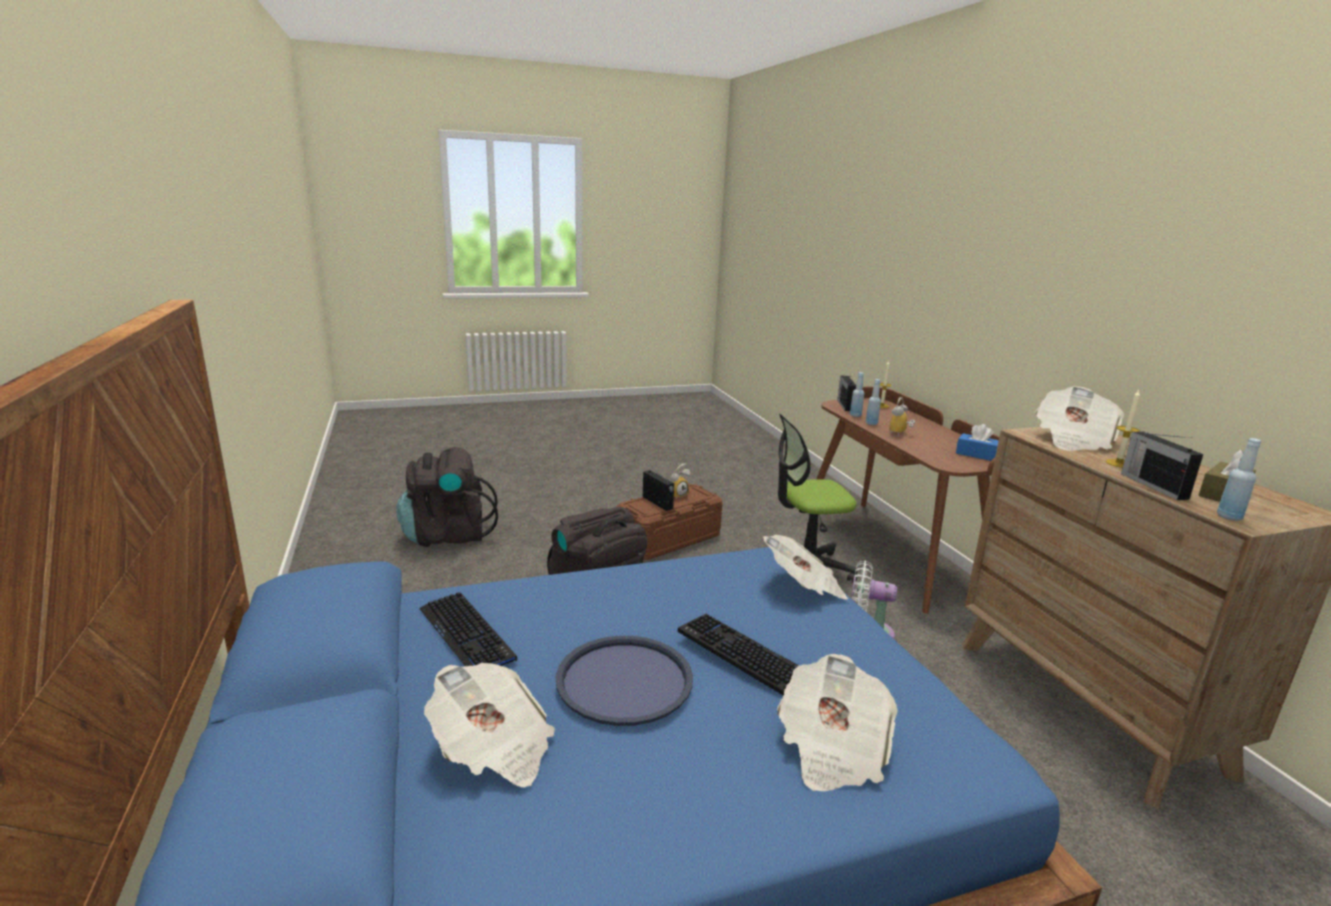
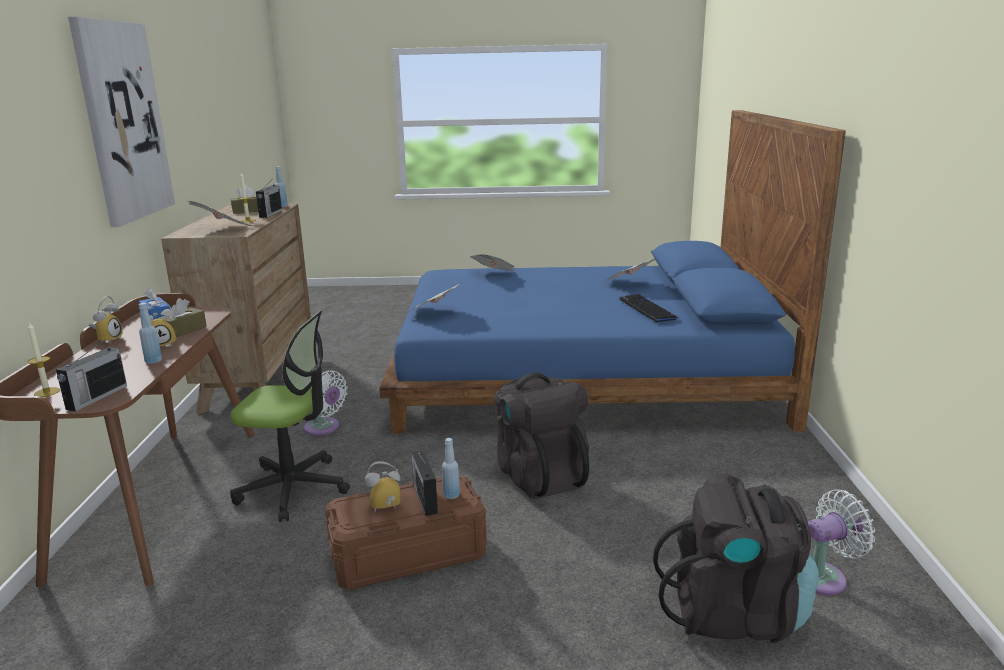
camera: 160 degrees left, 0 degrees up
(372, 559) = (824, 577): none -> white fan
(624, 681) = (568, 290): blue tray -> none
(743, 654) = (505, 291): keyboard -> none
(855, 415) = (136, 376): blue bottle -> blue bottle (451, 495)
(918, 445) = (183, 331): none -> brown tissue box
(953, 435) = (108, 340): none -> alarm clock
(1117, 279) = (123, 122): none -> picture

